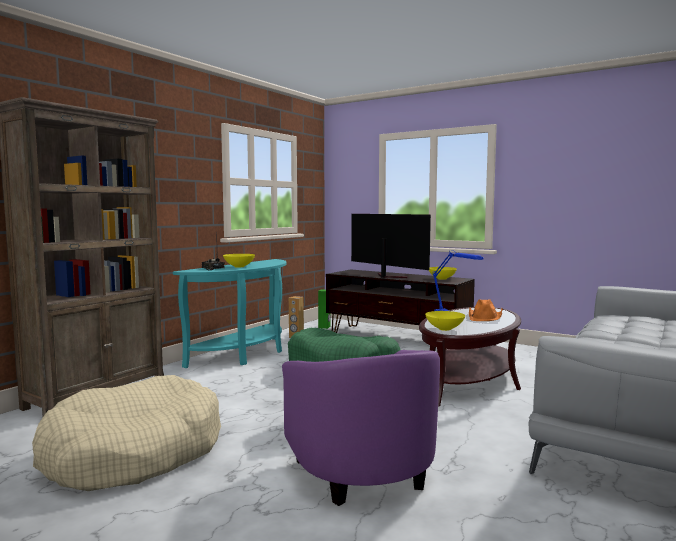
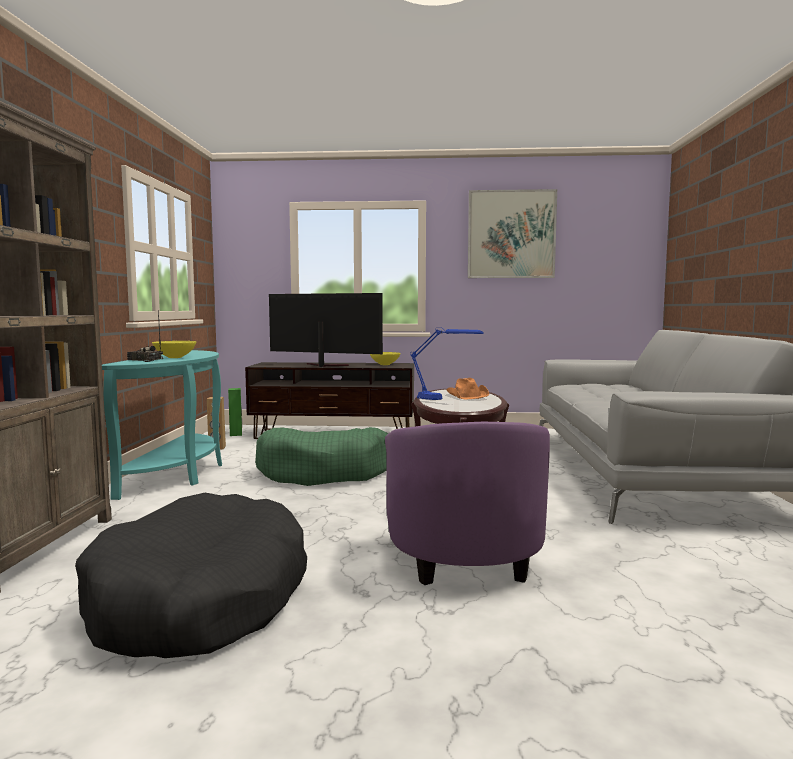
camera: 30 degrees left, 0 degrees up
(133, 453) = (200, 600): beige dog bed -> black dog bed
(352, 460) = (459, 547): purple armchair -> purple armchair turned 45 degrees clockwise
(444, 329) = (456, 408): yellow bowl -> none
(583, 152) = (511, 234): none -> picture

